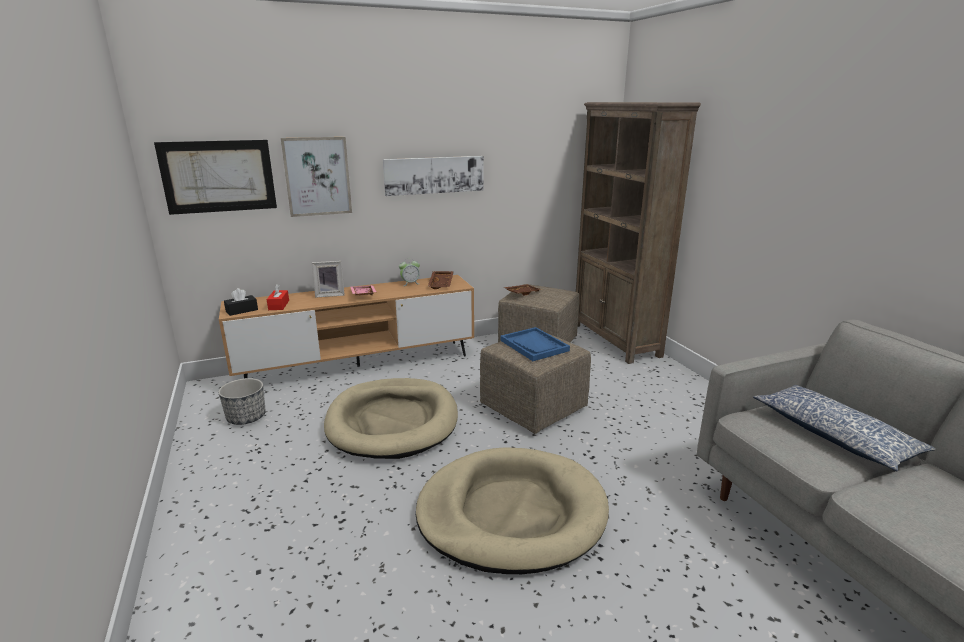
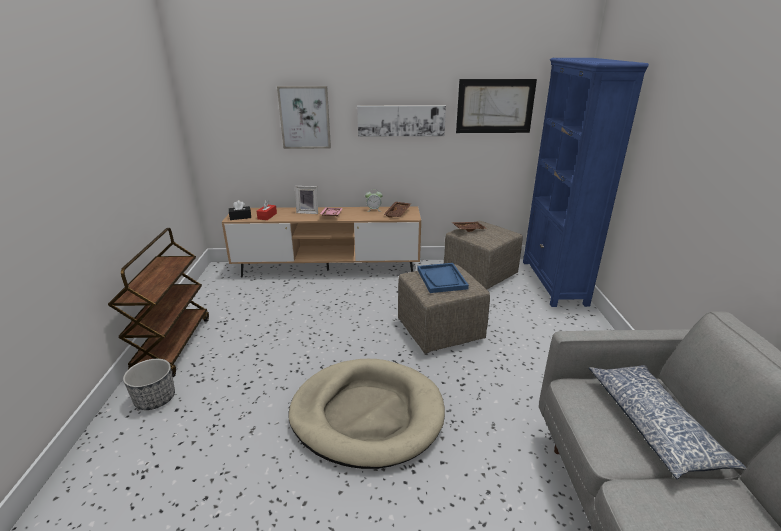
camera: 20 degrees right, 5 degrees up
(198, 493) = (173, 345): none -> brown cart
(218, 176) = (232, 114): picture -> picture (495, 106)
(246, 417) = (231, 296): planter -> planter (155, 399)
(392, 421) = (325, 319): beige dog bed -> none
(615, 340) = (553, 282): brown bookcase -> blue bookcase

